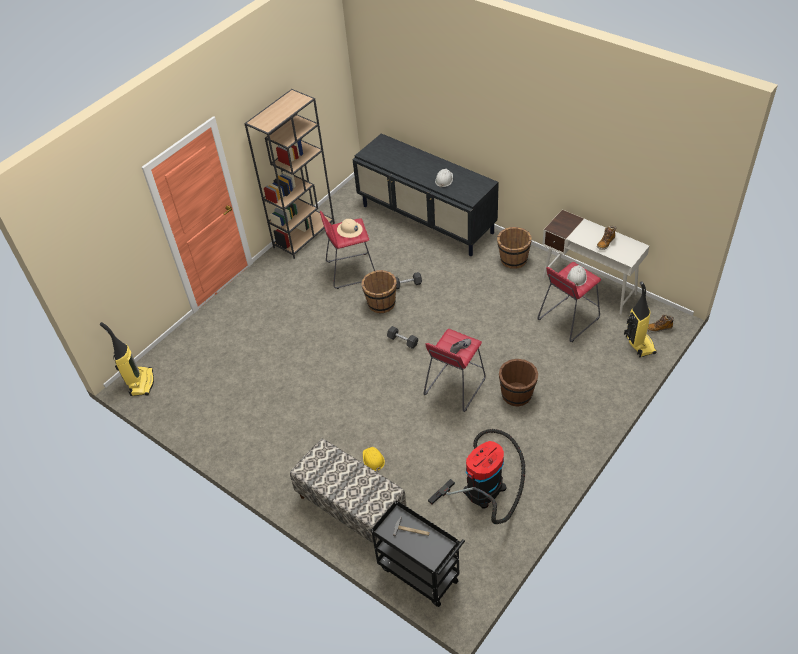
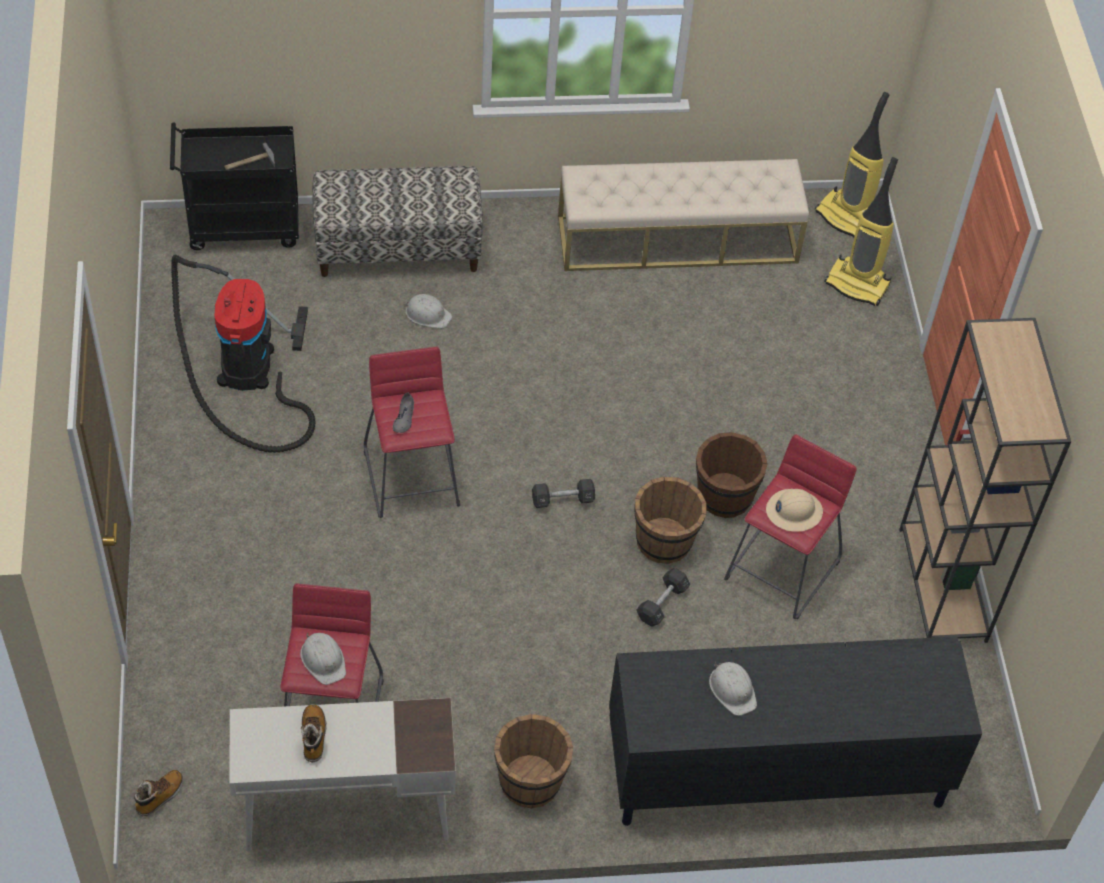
camera: 130 degrees right, 5 degrees up
(221, 421) = (678, 239): none -> beige bench
(373, 460) = (427, 314): yellow hard hat -> white hard hat
(517, 394) = (310, 524): brown bucket -> brown bucket (724, 497)
(638, 344) = (177, 739): vacuum cleaner -> vacuum cleaner (858, 284)

